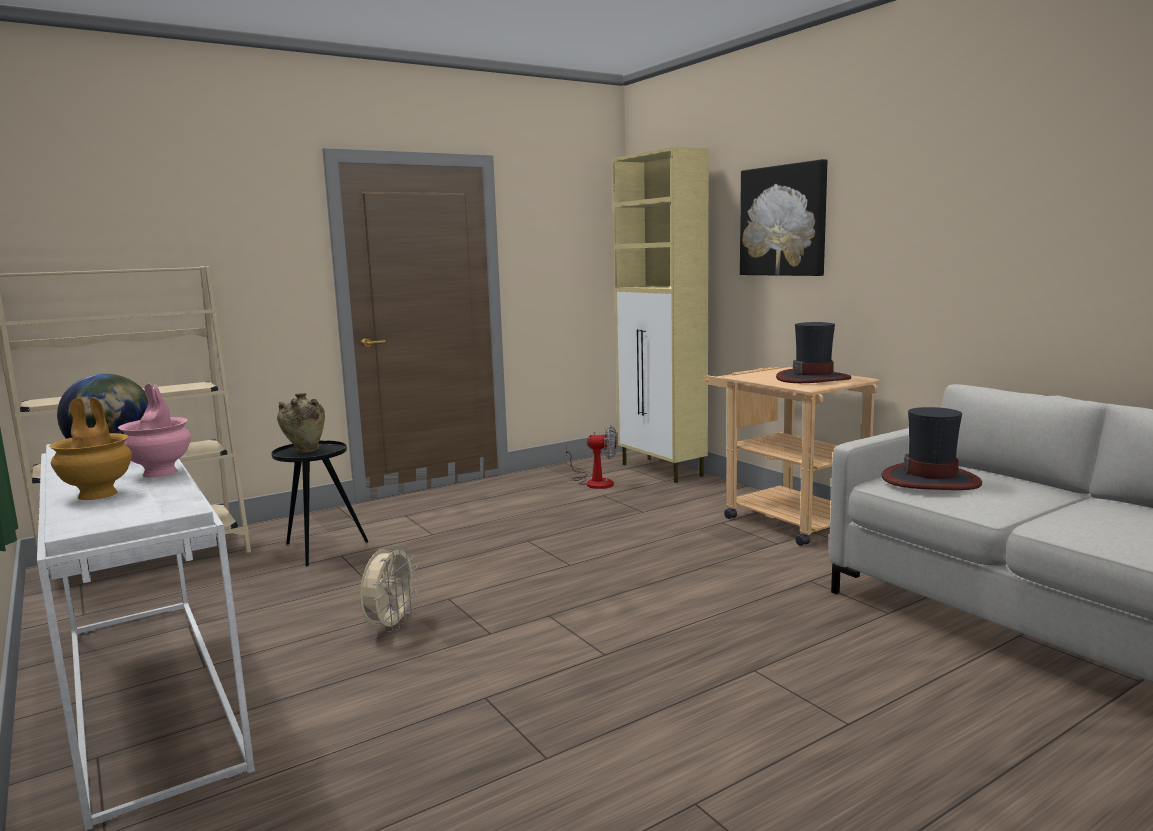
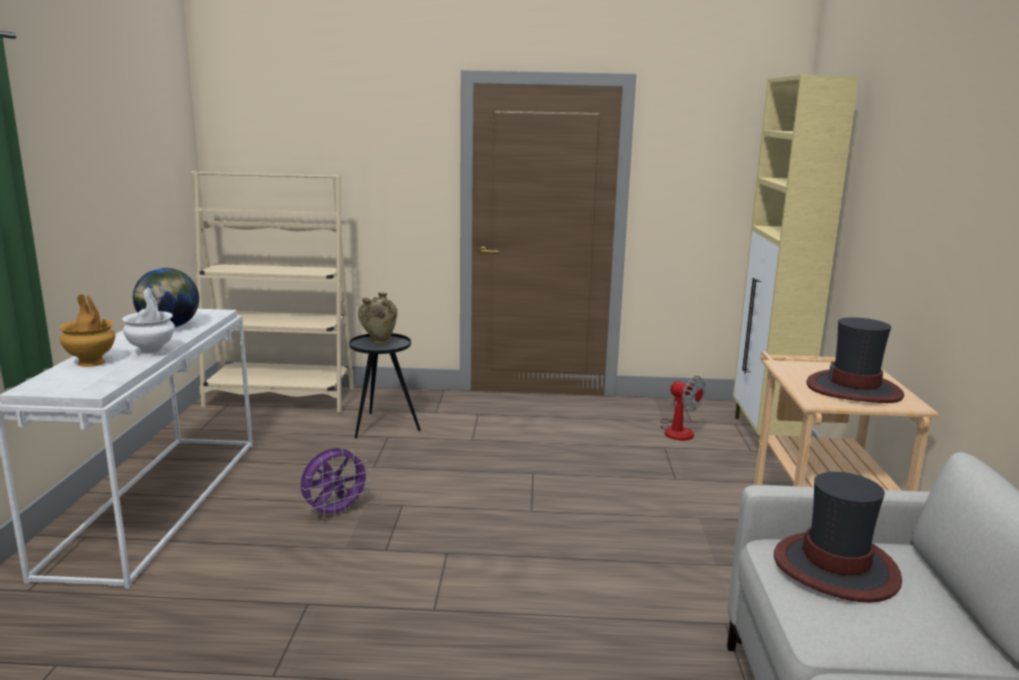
camera: 35 degrees right, 5 degrees up
(161, 473) = (152, 353): pink vase -> white vase
(390, 626) = (335, 513): beige fan -> purple fan
(783, 221) = (904, 180): picture -> none

